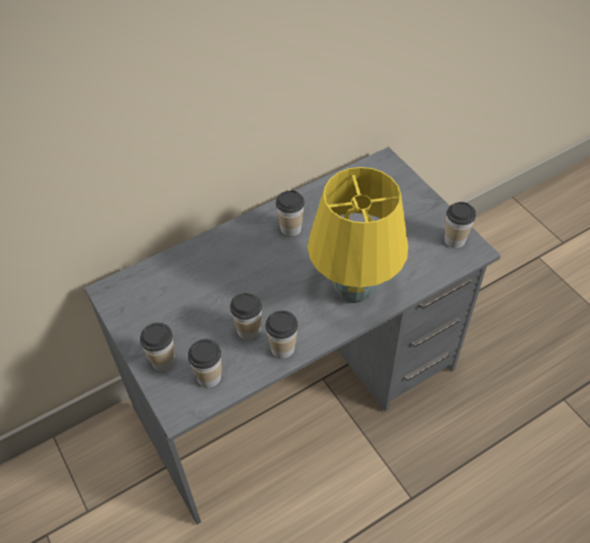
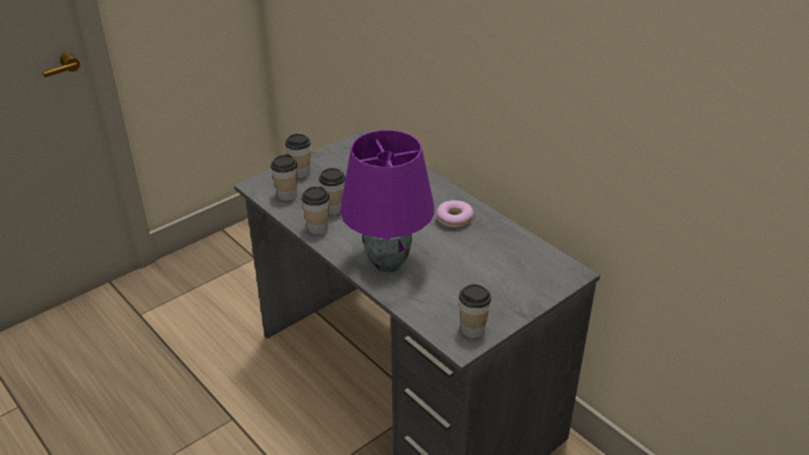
camera: 80 degrees right, 15 degrees down
(290, 228) = (454, 219): cup -> donut
(355, 291) = (388, 263): yellow table lamp -> purple table lamp

